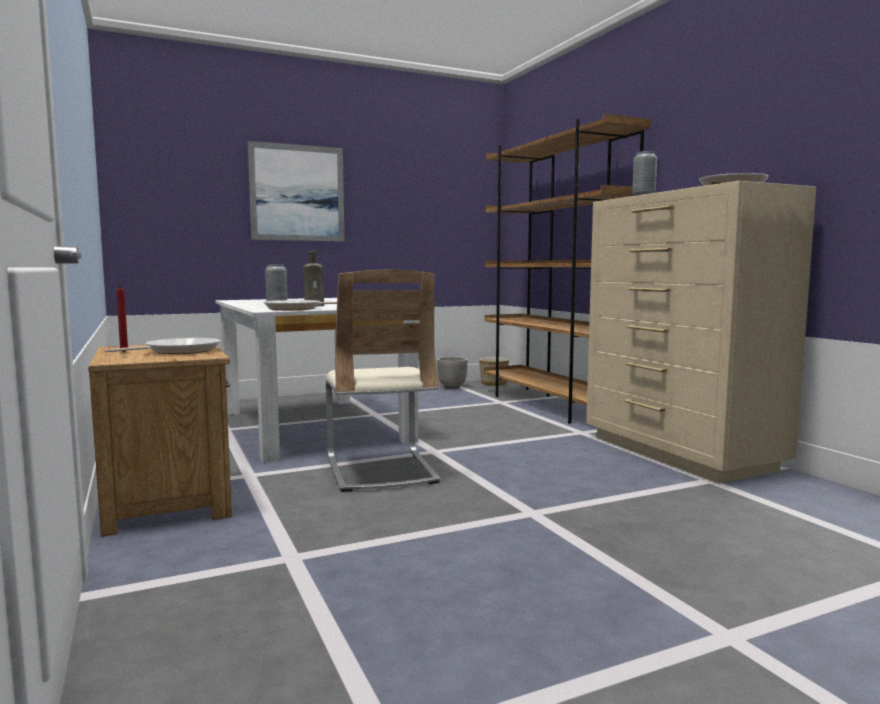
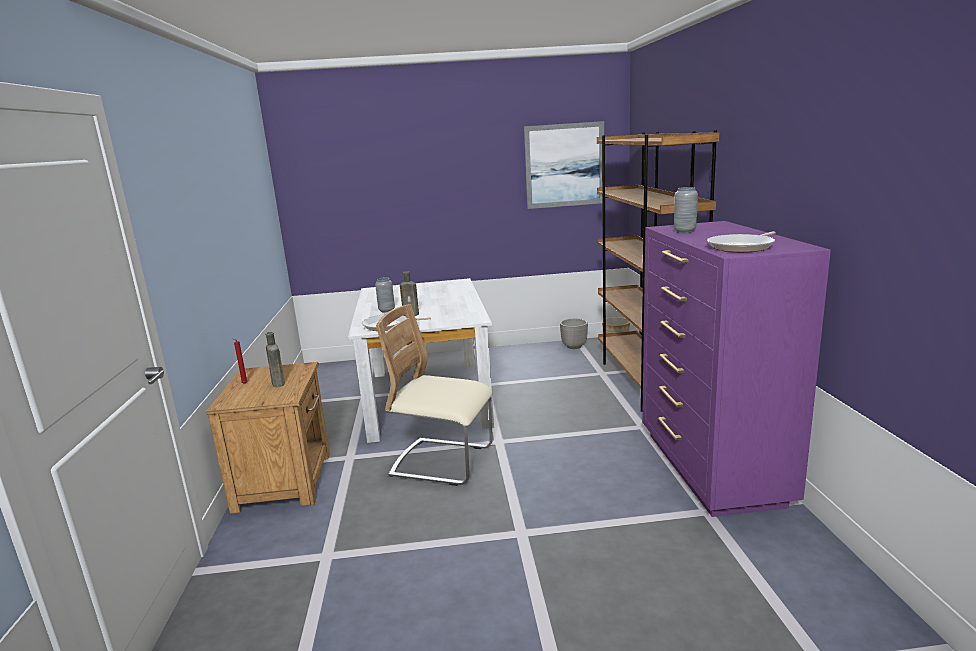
camera: 20 degrees right, 10 degrees up
(178, 351) = (278, 384): frying pan -> brown bottle
(297, 193) = (430, 185): picture -> picture (564, 165)
(380, 470) = (442, 462): beige chair -> beige chair turned 105 degrees clockwise
(679, 453) = (710, 468): beige dresser -> purple dresser

